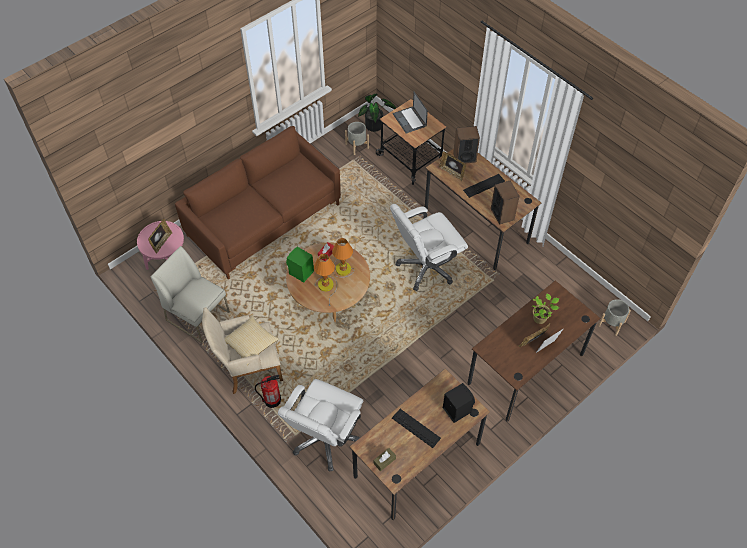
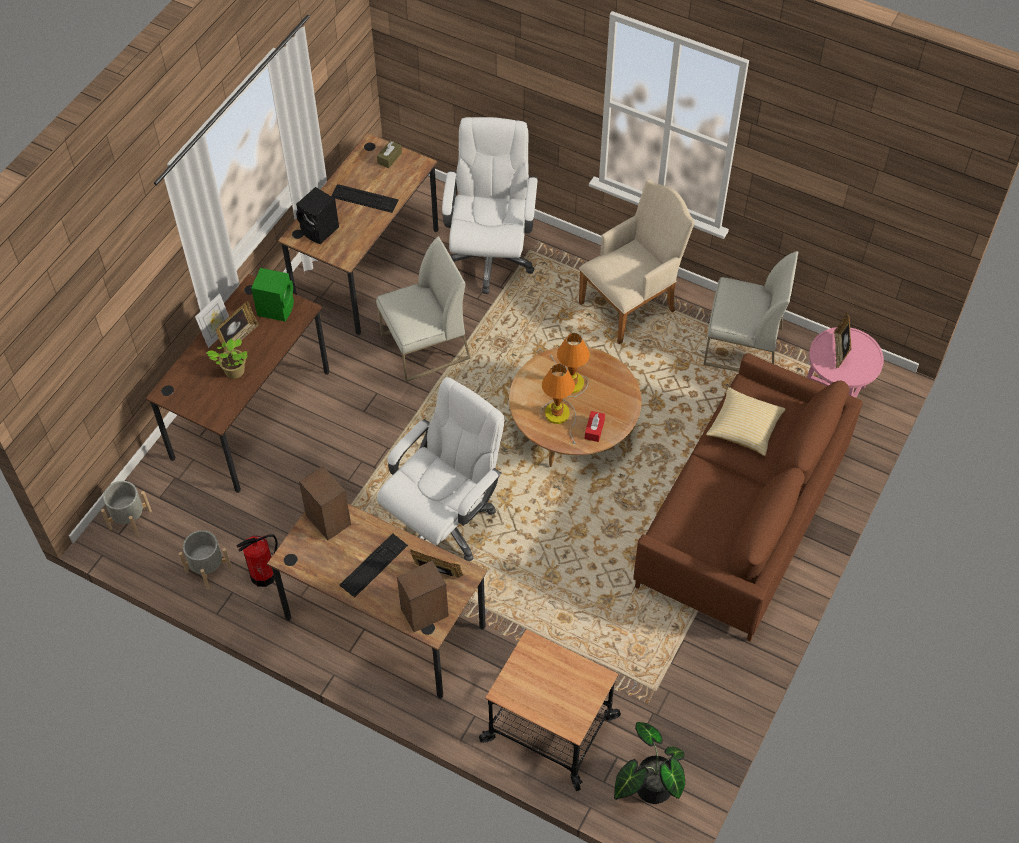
camera: 160 degrees right, 0 degrees up
(251, 343) = (627, 267): pillow -> pillow (744, 428)
(272, 400) = (579, 278): fire extinguisher -> fire extinguisher (264, 575)
(300, 273) = (617, 389): green speaker -> green speaker (276, 308)
(357, 146) = (663, 724): grey planter -> grey planter (208, 569)
(398, 381) = (425, 347): none -> white chair
(410, 120) = (559, 689): laptop -> none

